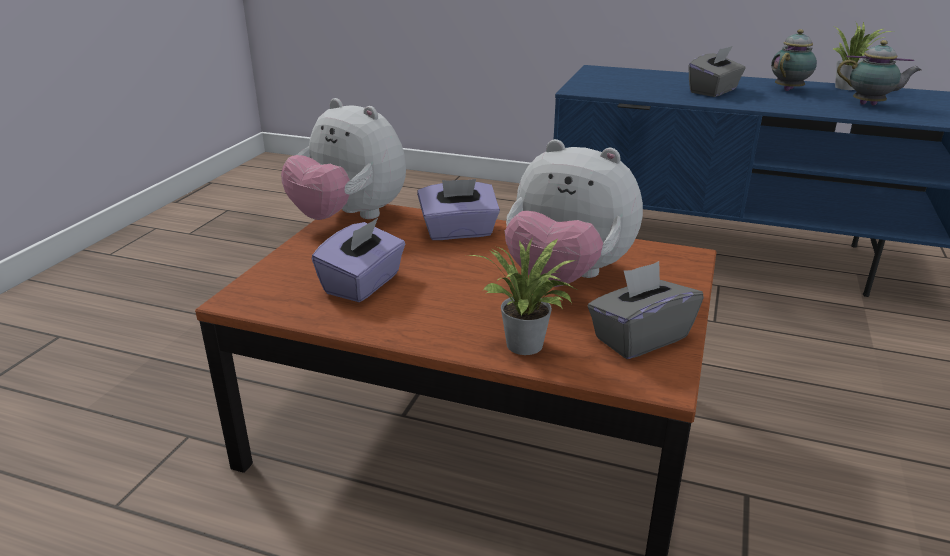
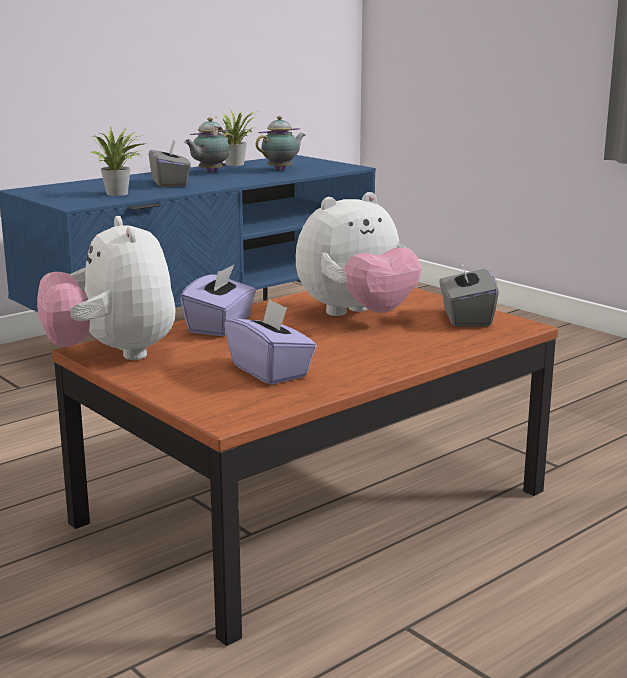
camera: 60 degrees left, 10 degrees down
(349, 218) = (112, 354): plush toy -> plush toy turned 90 degrees clockwise
(526, 347) = (443, 345): potted plant -> potted plant (119, 194)
(789, 89) = (210, 172): teapot -> teapot turned 120 degrees counterclockwise

